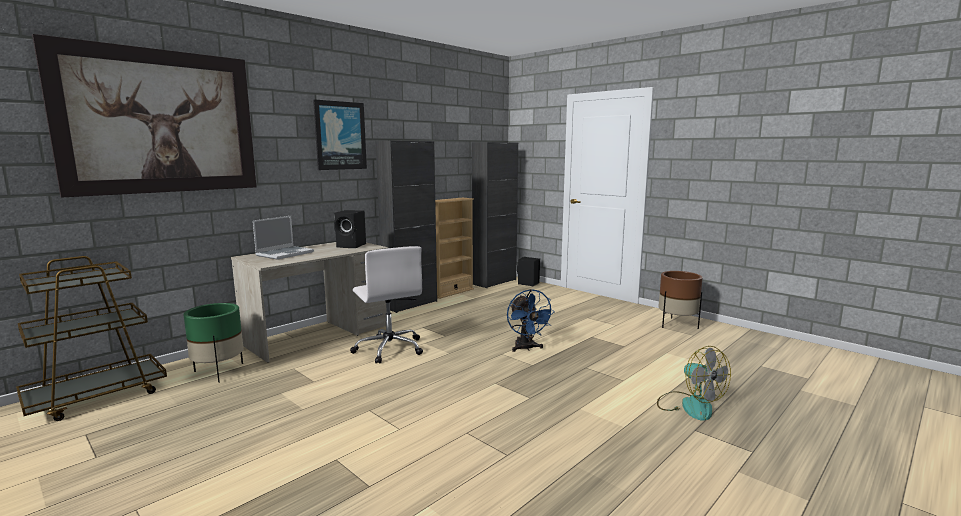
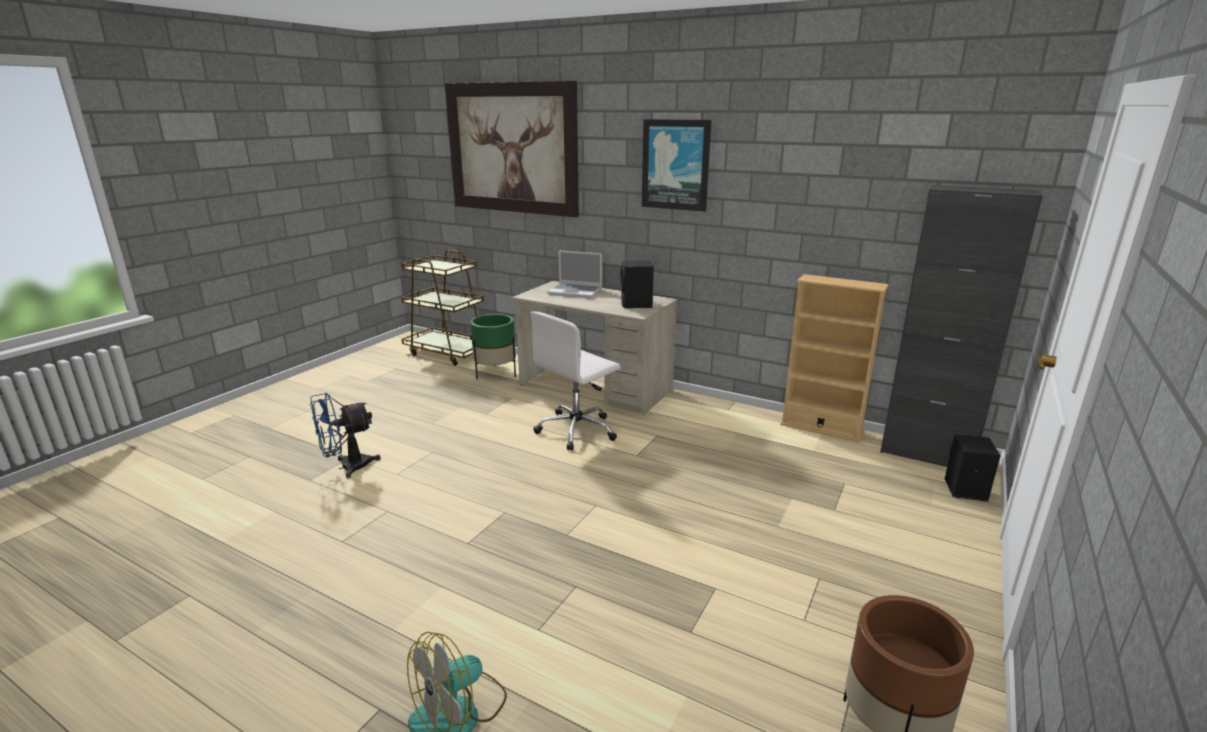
camera: 75 degrees right, 10 degrees up
(410, 304) = (735, 411): black cabinet -> none
(526, 348) = (625, 523): blue fan -> blue fan (347, 467)

